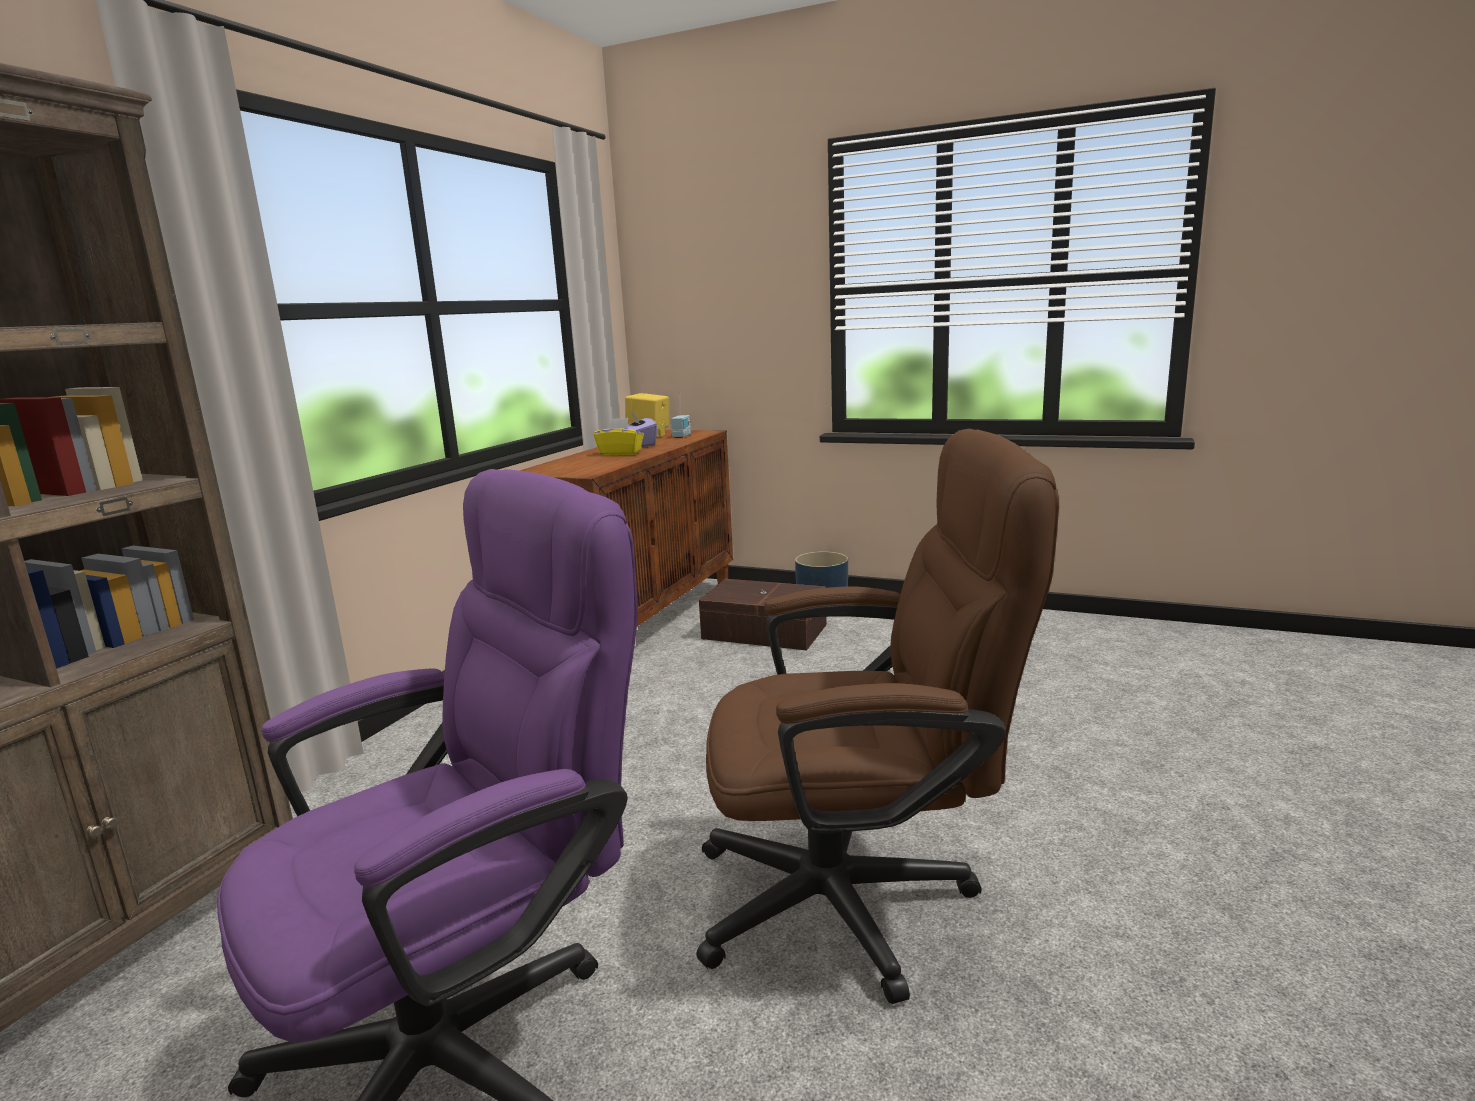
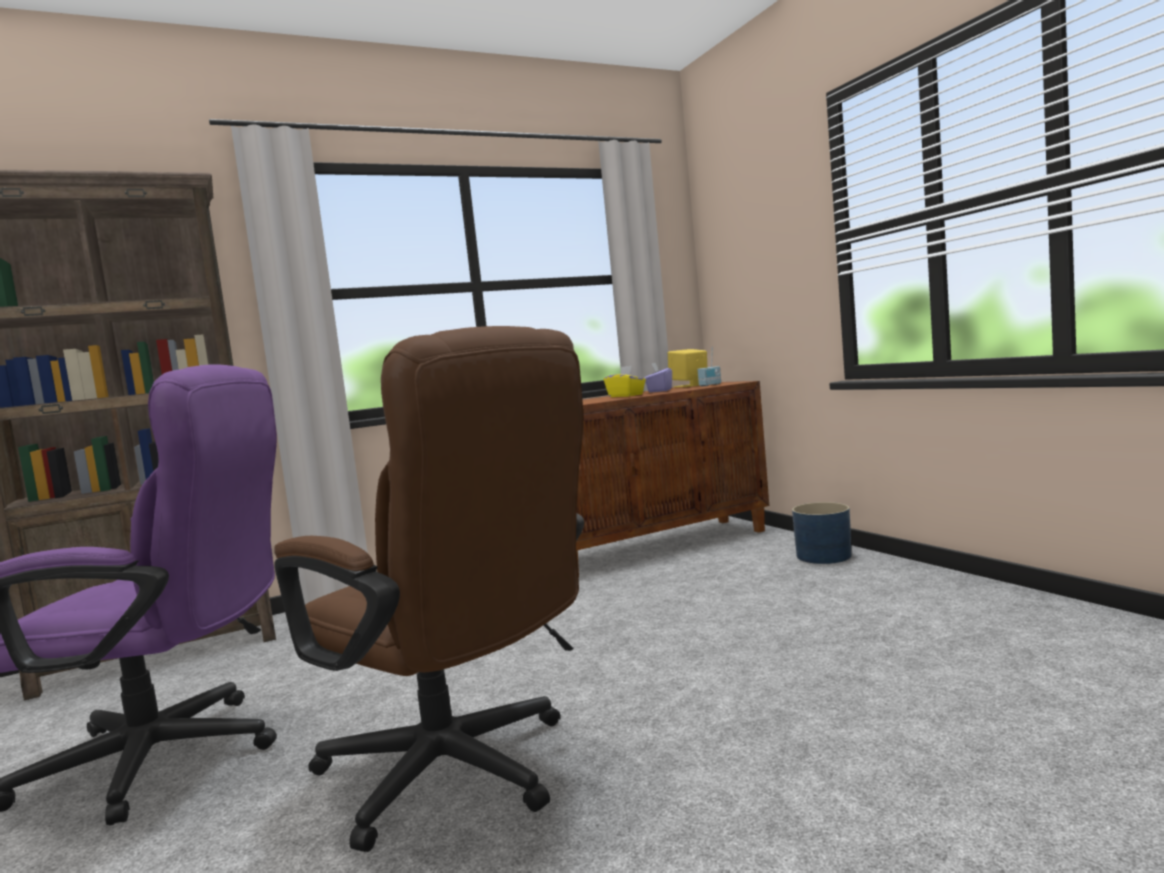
camera: 40 degrees right, 10 degrees down
(764, 631) = (734, 569): brown storage box -> none

